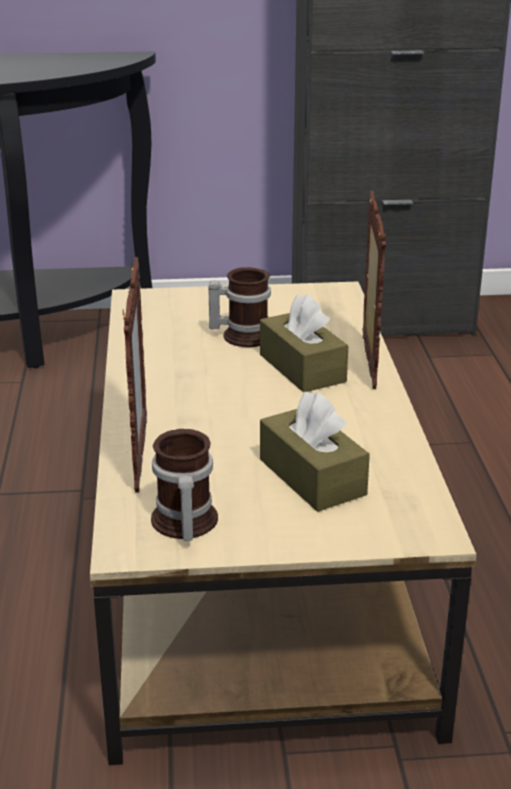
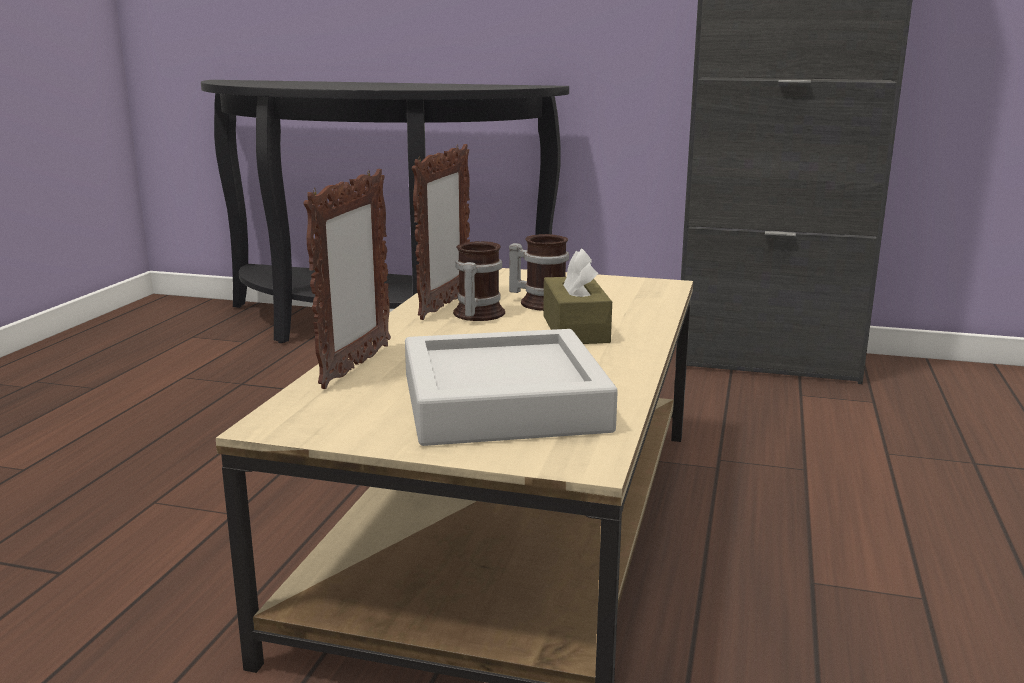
camera: 20 degrees right, 10 degrees down
(182, 524) = (339, 416): mug -> mug (475, 315)
(312, 477) = (503, 403): brown tissue box -> grey tray
(368, 363) = (646, 333): picture frame -> picture frame (444, 305)

